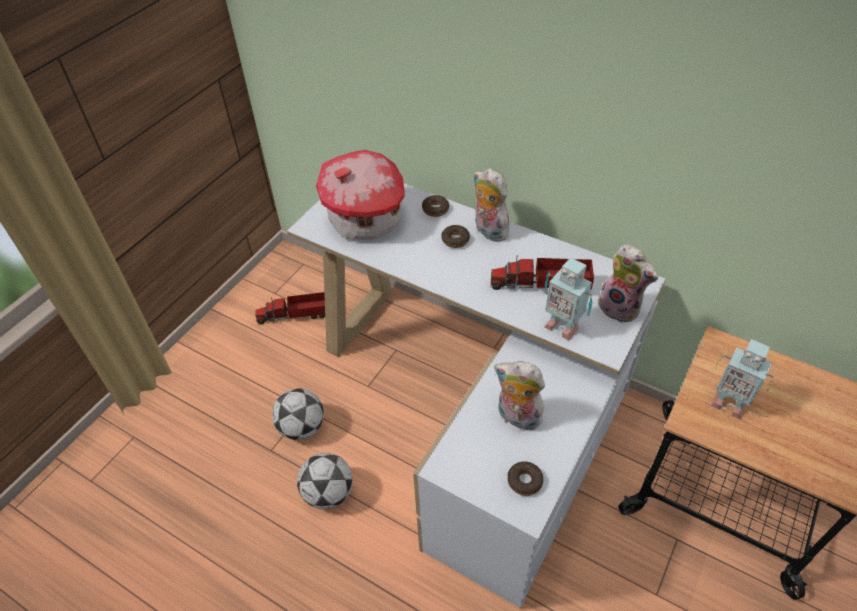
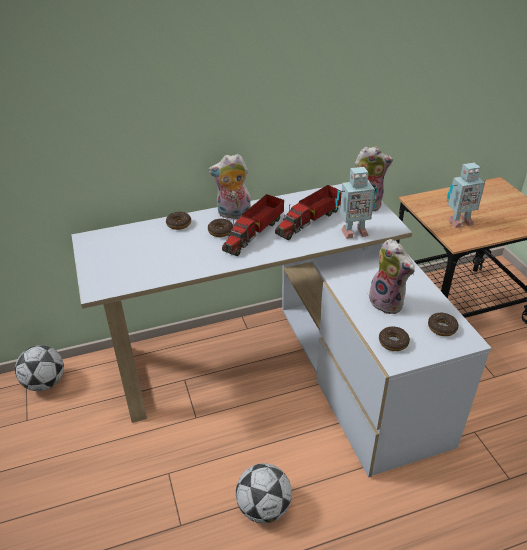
camera: 50 degrees left, 10 degrees down
(296, 315) = (69, 419): toy truck -> toy truck (254, 232)
(302, 427) = (183, 486): football -> football (45, 383)
(366, 220) = (138, 259): toy house -> none
(464, 453) = (393, 342): none -> donut
(516, 418) = (388, 302): plush toy -> plush toy turned 105 degrees counterclockwise

